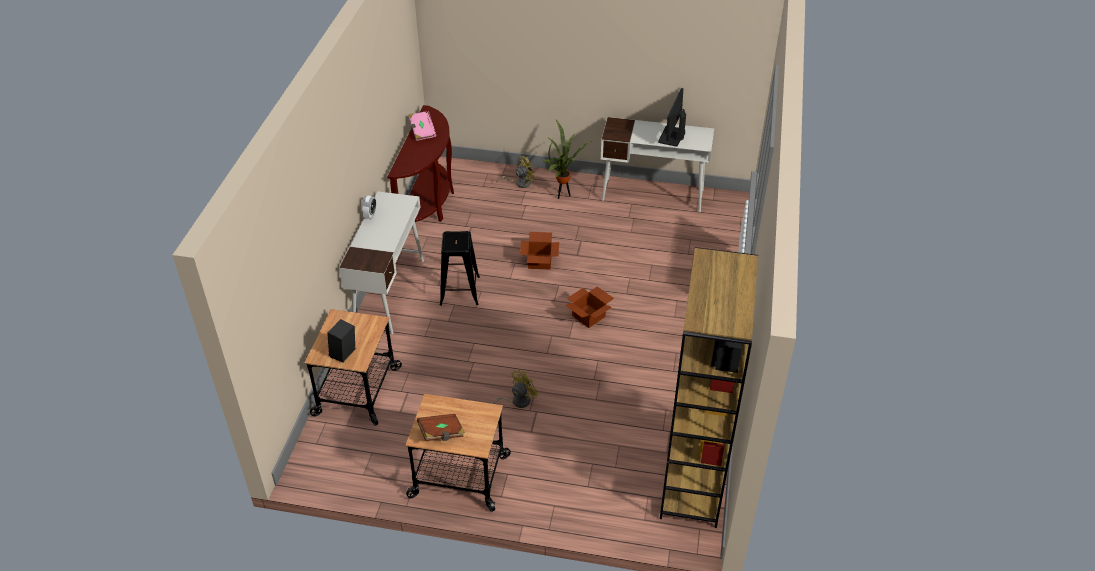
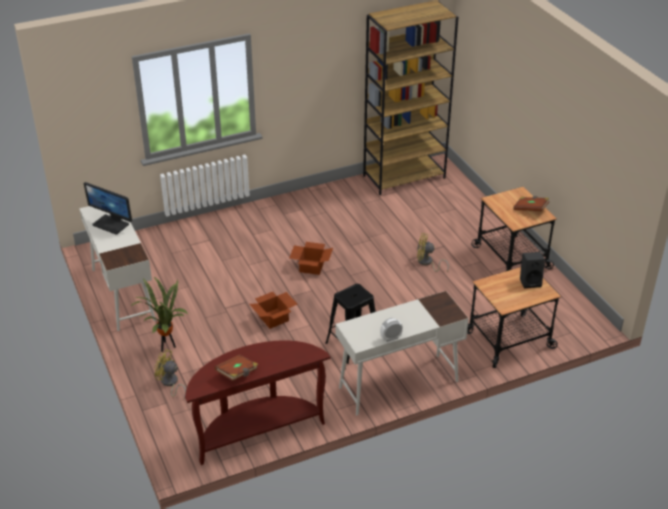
camera: 125 degrees left, 5 degrees down
(422, 131) = (237, 373): pink book -> brown book
(672, 136) = (111, 224): monitor -> monitor turned 45 degrees clockwise

